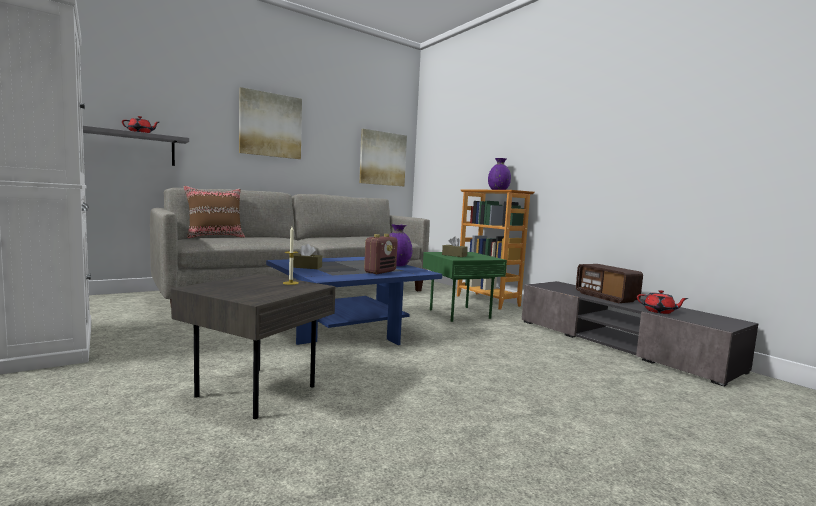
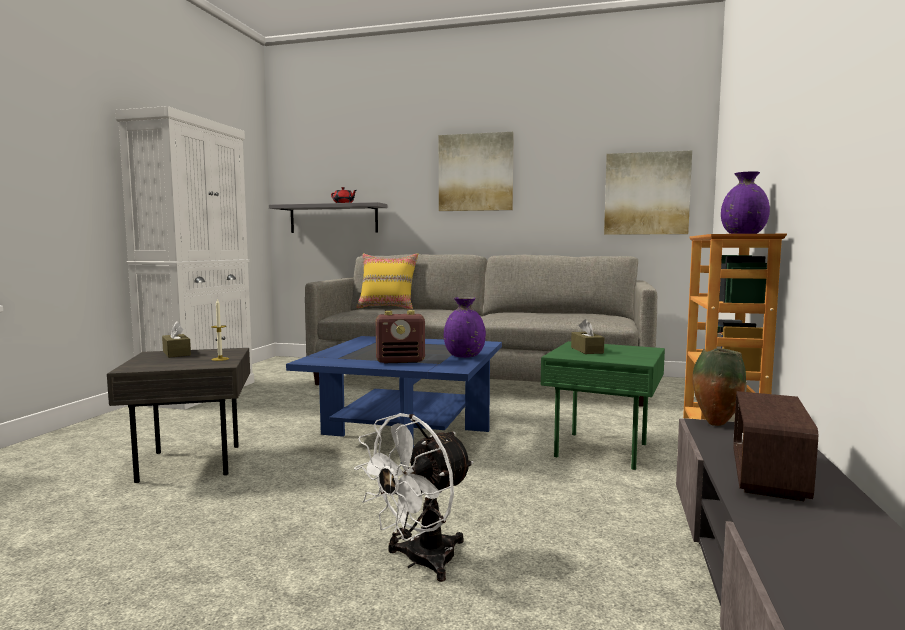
camera: 50 degrees right, 0 degrees up
(215, 237) = (387, 308): brown pillow -> yellow pillow
(306, 267) = (356, 347): brown tissue box -> brown tissue box (176, 353)
(531, 379) = (420, 562): none -> white fan
(540, 284) = (715, 423): none -> vase
(659, 311) = (780, 536): red teapot -> none

